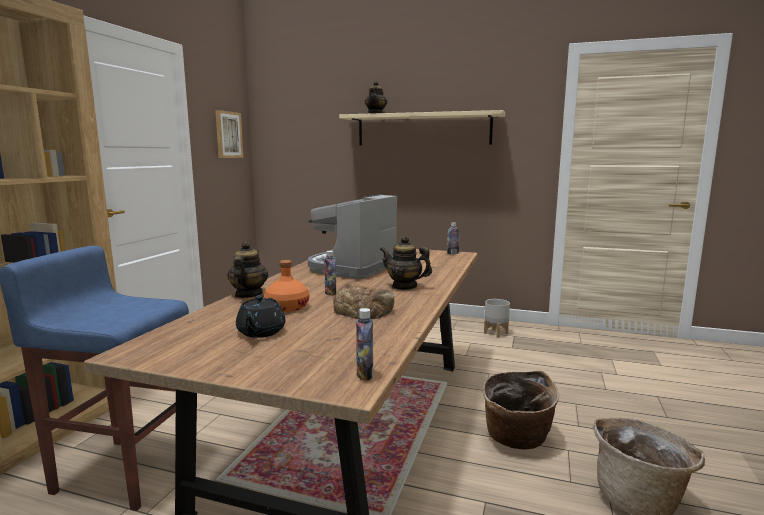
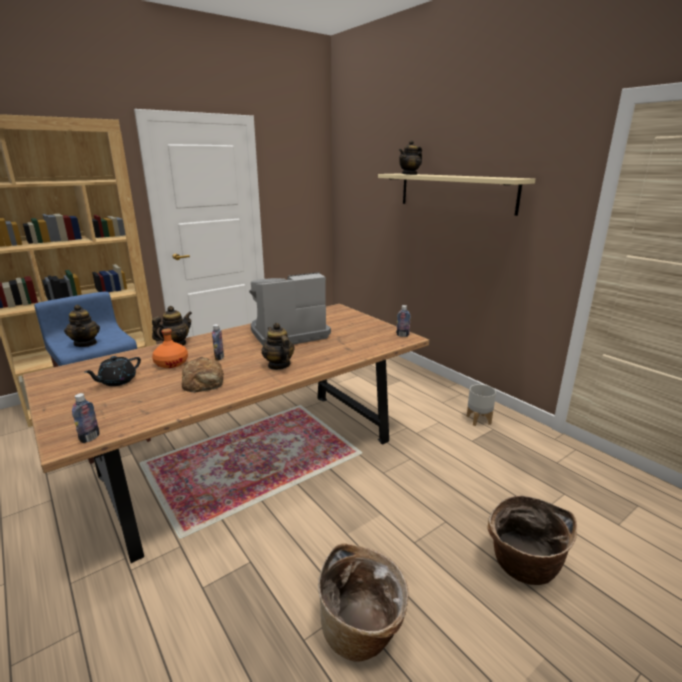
camera: 35 degrees right, 10 degrees up
(116, 315) = (86, 343): none -> teapot
(228, 135) = (303, 188): picture -> none
(516, 439) = (343, 527): basket -> basket (522, 566)

